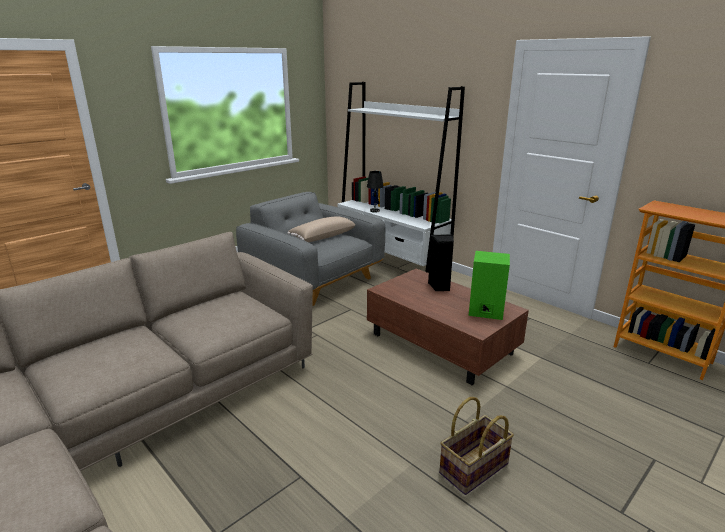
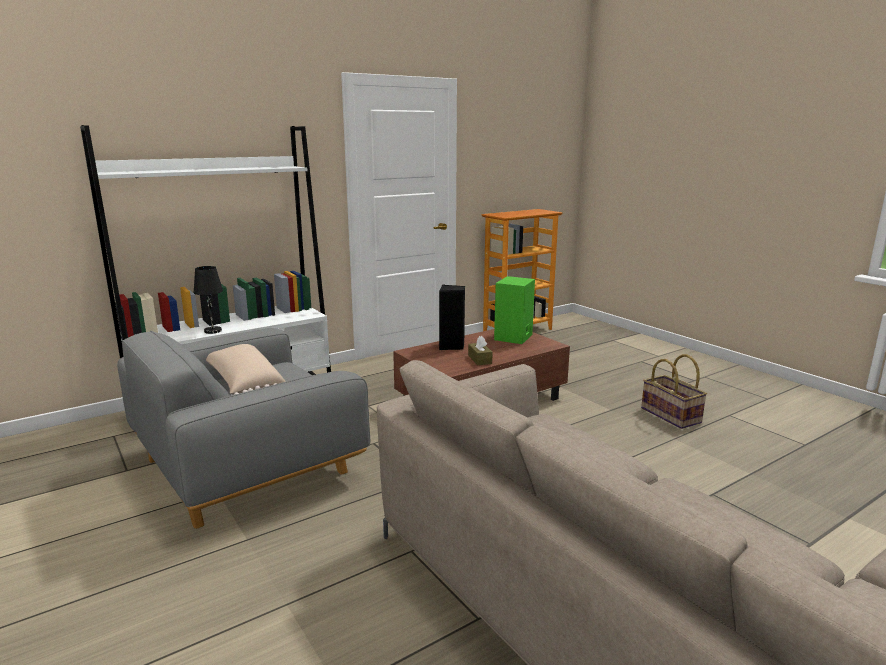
camera: 80 degrees left, 5 degrees down
(414, 299) = (480, 359): none -> brown tissue box

